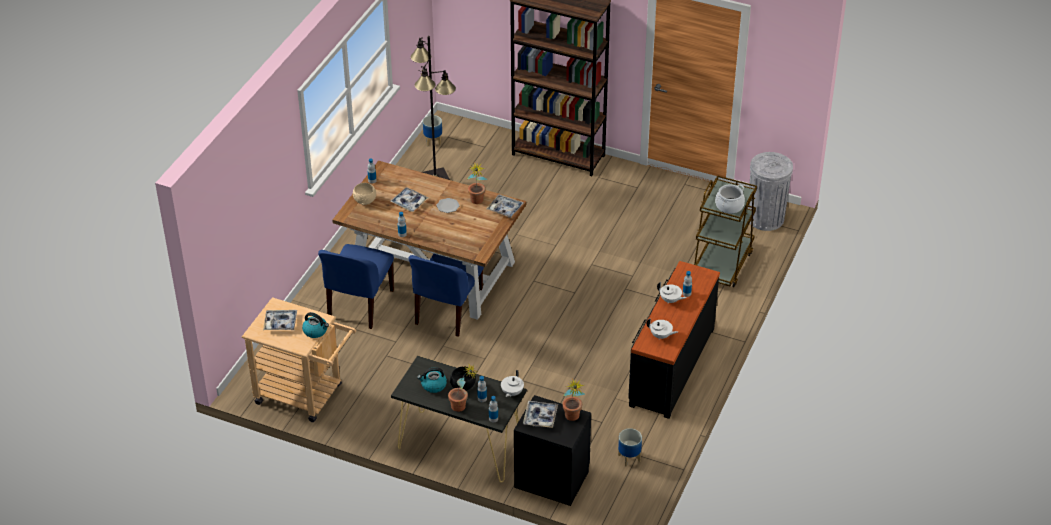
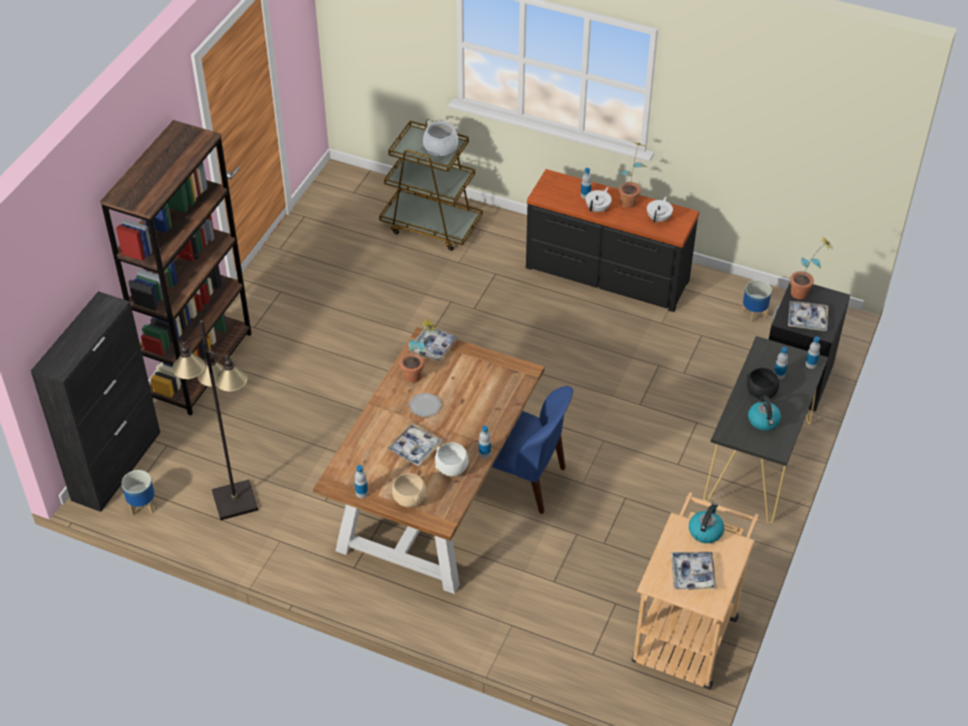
camera: 90 degrees left, 5 degrees up
(359, 305) = (506, 578): blue chair -> none
(389, 219) = (452, 469): none -> white bowl
(462, 407) = (797, 393): potted plant -> potted plant (630, 199)
(467, 127) = (117, 465): none -> black cabinet
(512, 393) = (764, 348): white teapot -> none
(765, 218) = (352, 186): grey trash can -> none

